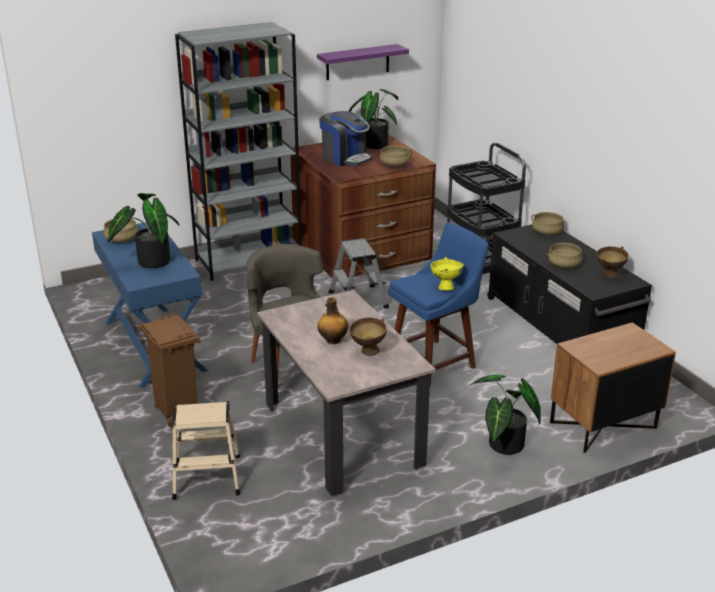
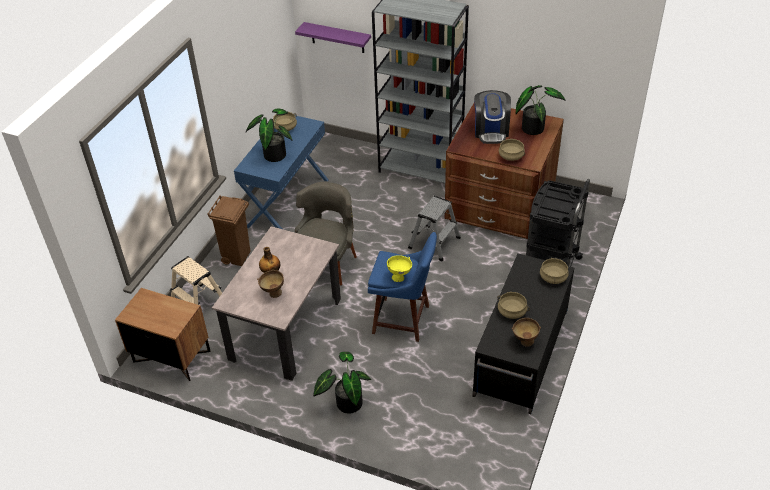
camera: 50 degrees right, 15 degrees up
(357, 62) = (545, 55): purple shelf -> purple shelf (337, 38)
(603, 426) = (419, 438): brown nightstand -> brown nightstand (171, 357)

